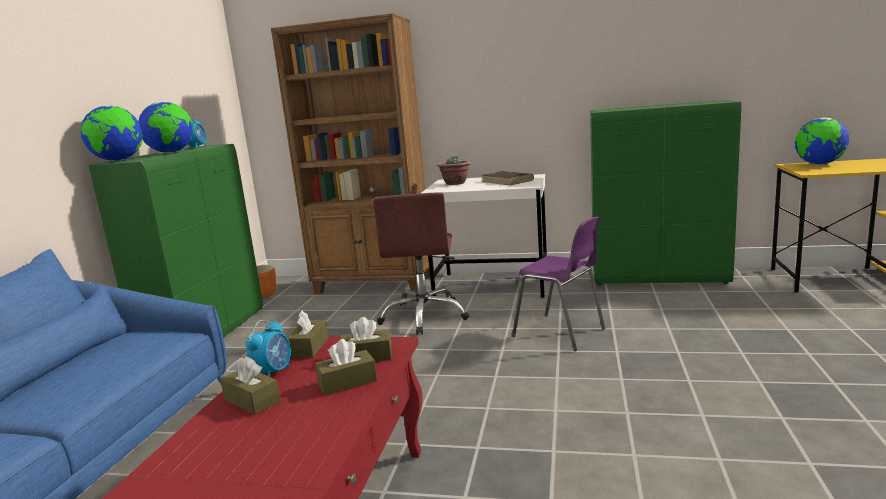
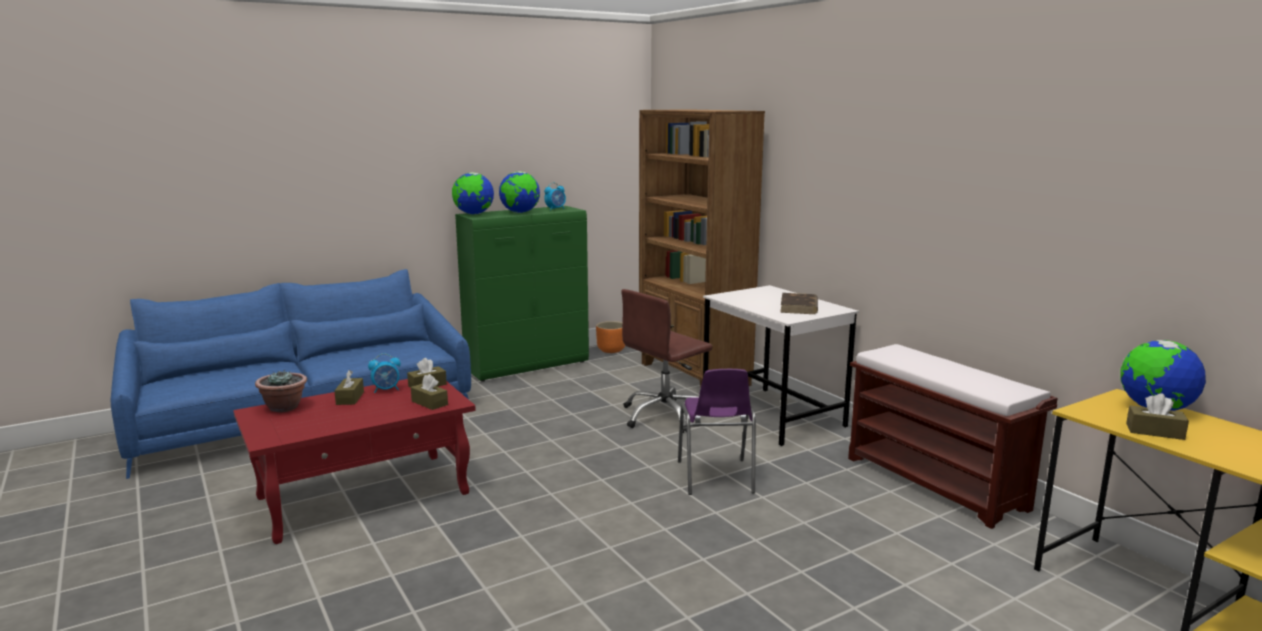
camera: 45 degrees right, 0 degrees up
(347, 382) = (391, 410): brown tissue box -> brown tissue box (1154, 431)
(455, 183) = (759, 294): potted plant -> potted plant (284, 407)
(660, 278) = (936, 483): green cabinet -> brown bench

